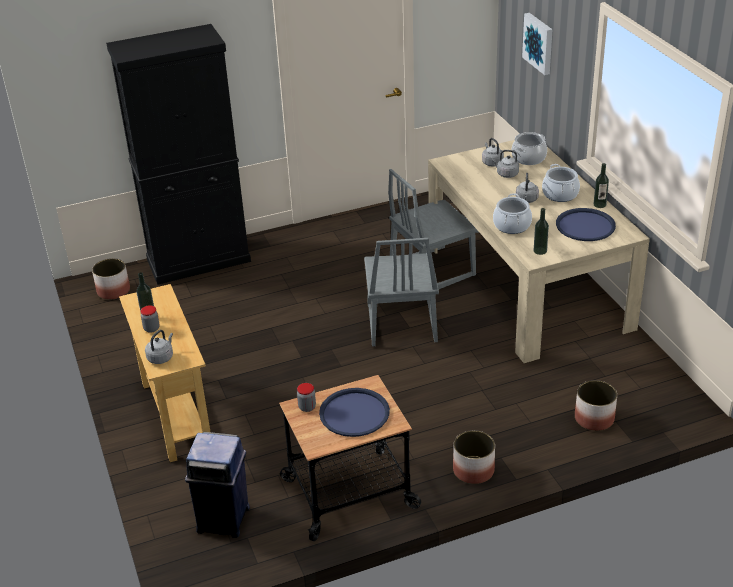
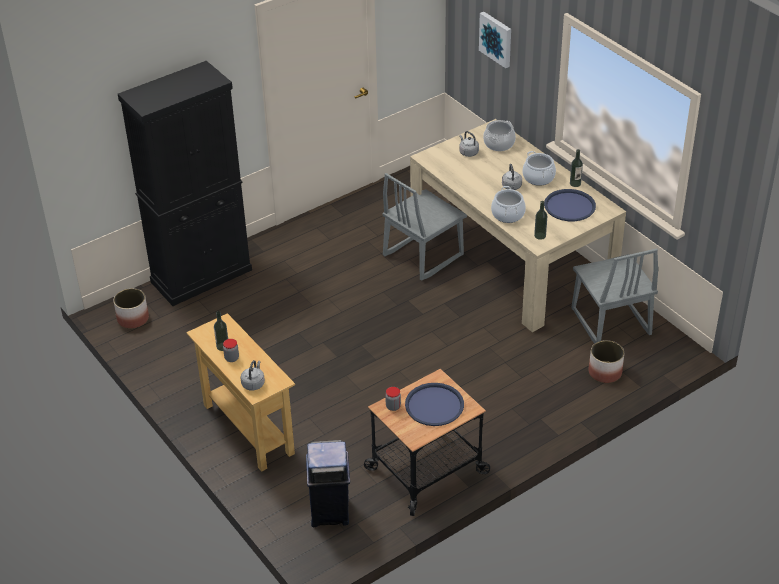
camera: 15 degrees left, 5 degrees up
(400, 324) = (414, 312): grey chair -> grey chair (610, 322)
(473, 470) = (521, 433): planter -> none
(506, 174) = (485, 163): grey kettle -> none

